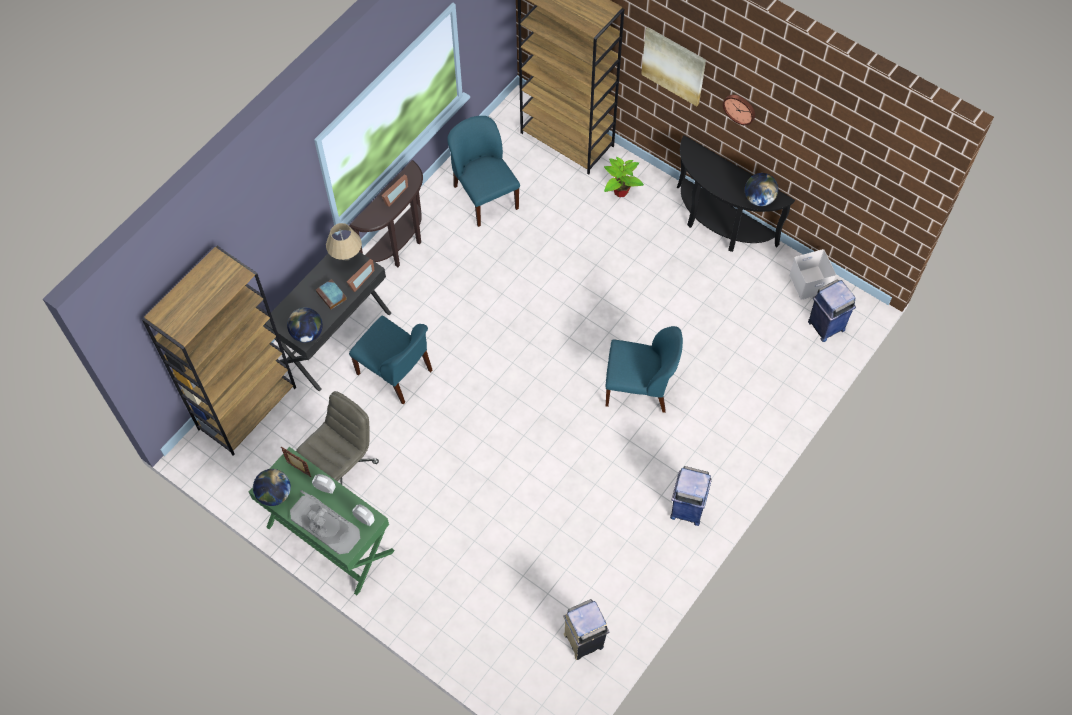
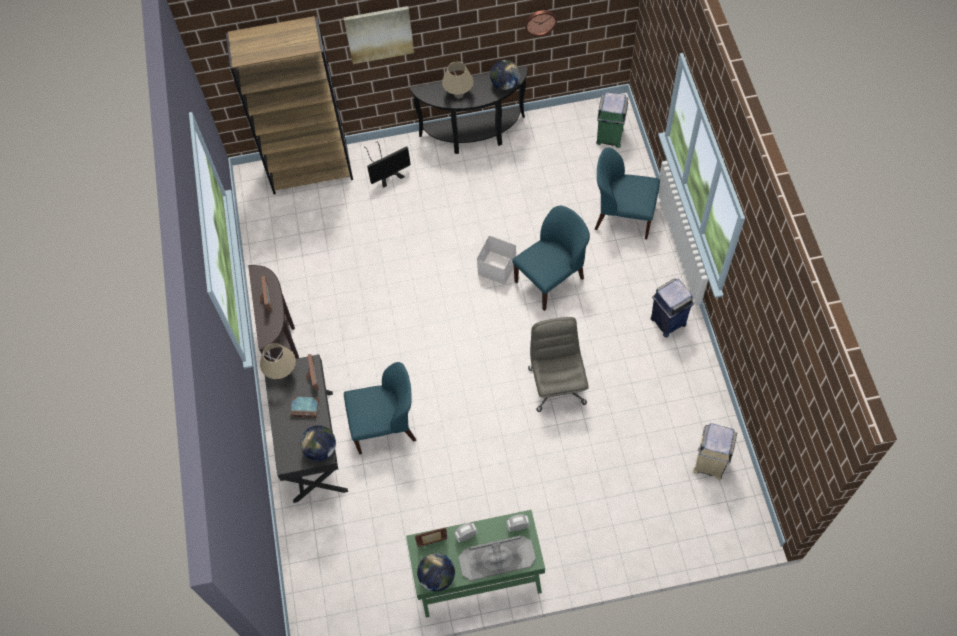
camera: 45 degrees left, 0 degrees up
(247, 407) = (310, 555): brown bookcase -> none
(342, 464) = (424, 521): grey office chair -> grey office chair (556, 385)
(485, 196) = (301, 256): blue chair -> blue chair (622, 216)
(620, 191) = (386, 171): potted plant -> monitor
(713, 174) = (458, 94): none -> beige table lamp
(740, 108) = (452, 25): wall clock -> wall clock (540, 21)
(809, 283) = (569, 121): white storage box -> white storage box (497, 268)
(825, 326) = (609, 137): blue trash can -> green trash can

